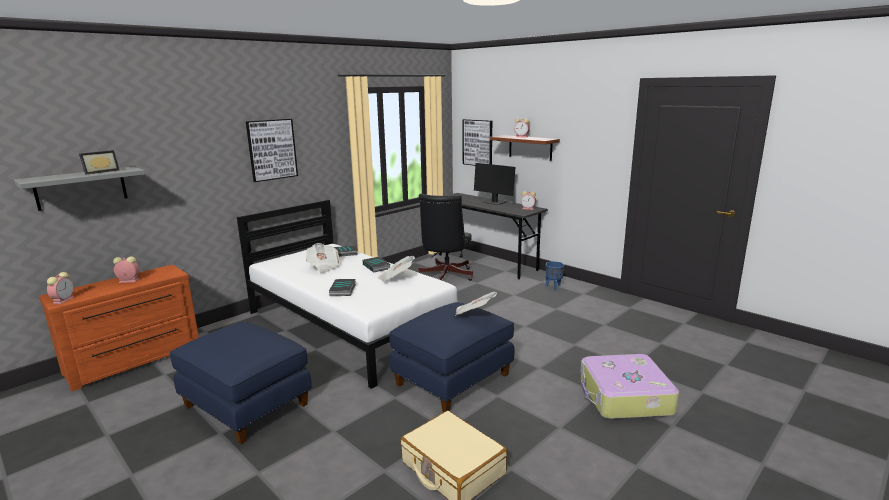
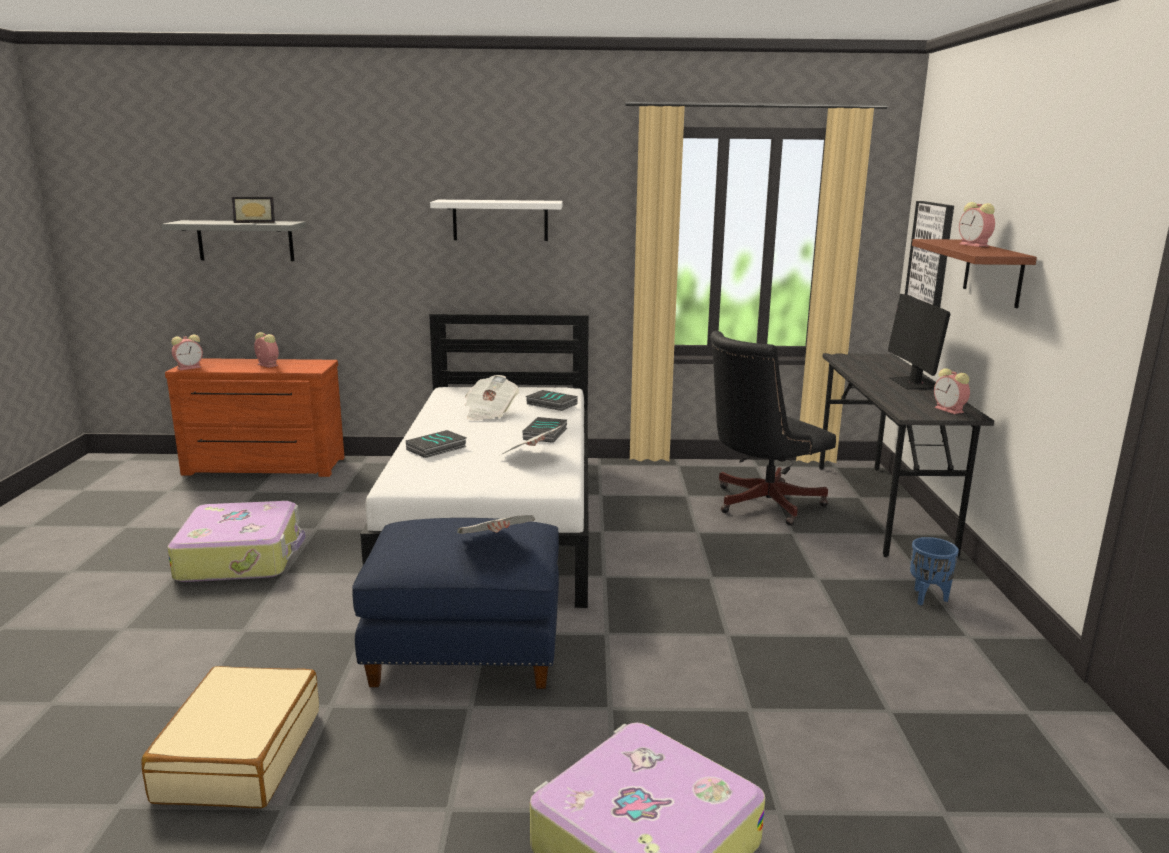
camera: 45 degrees right, 0 degrees up
(245, 406) = (241, 557): blue ottoman -> suitcase
(272, 149) = (500, 220): picture -> white shelf

